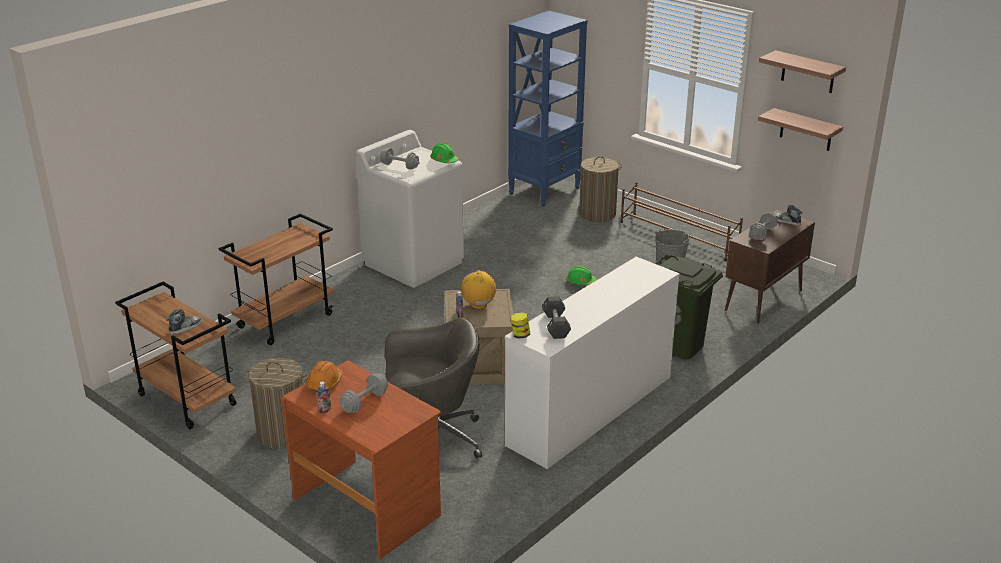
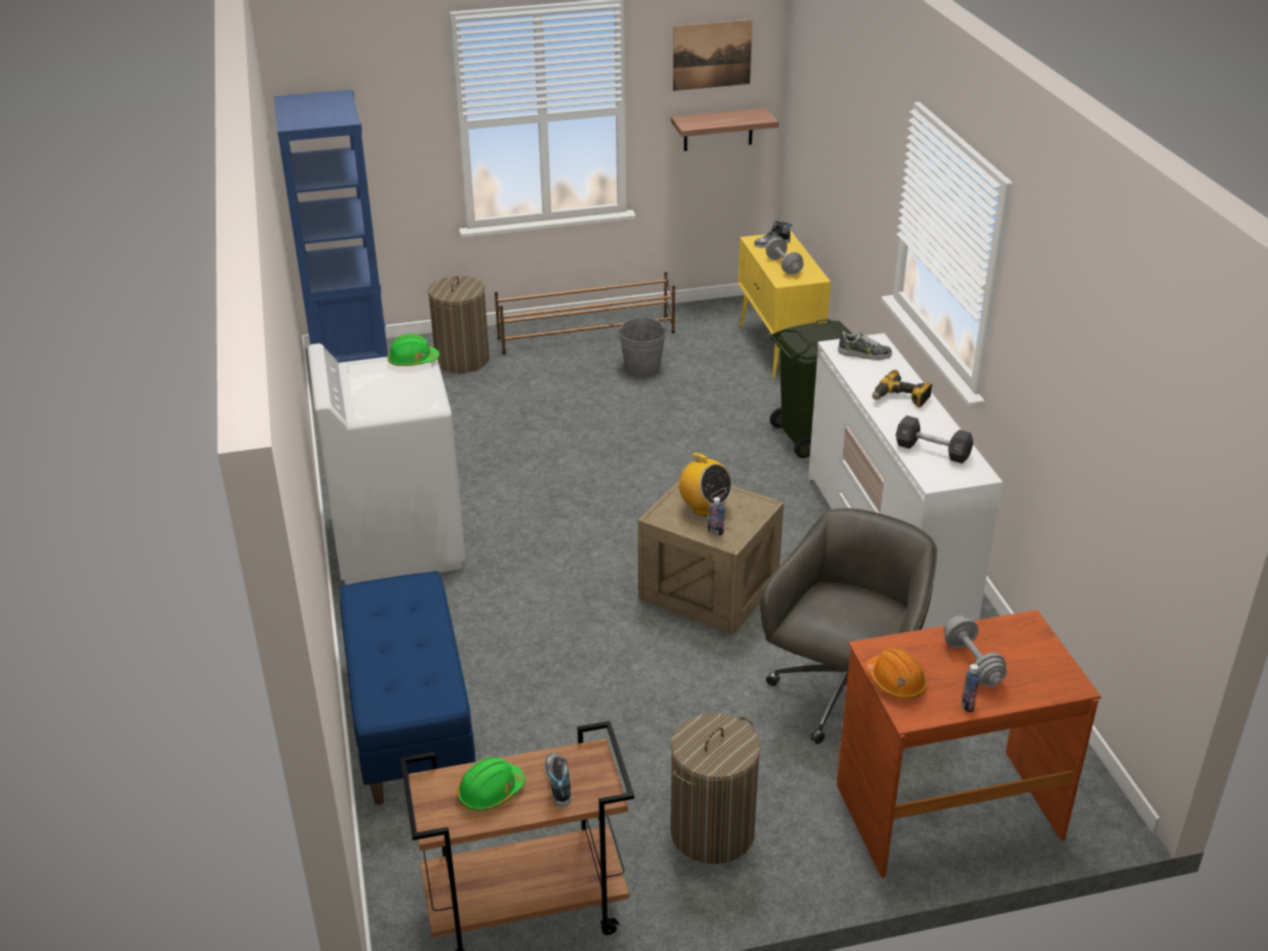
camera: 55 degrees left, 5 degrees up
(286, 320) = (409, 720): brown cart -> blue bench
(399, 166) = (382, 399): grey dumbbell -> none
(478, 305) = (704, 508): radio -> radio turned 150 degrees counterclockwise
(520, 335) = (934, 482): jar -> none
(580, 282) = (605, 439): green hard hat -> green hard hat (490, 792)
(604, 299) = (900, 398): none -> power drill
(641, 274) = (864, 354): none -> shoe
(763, 301) = (779, 349): brown cabinet -> yellow cabinet
(808, 72) = (712, 55): shelf -> picture

